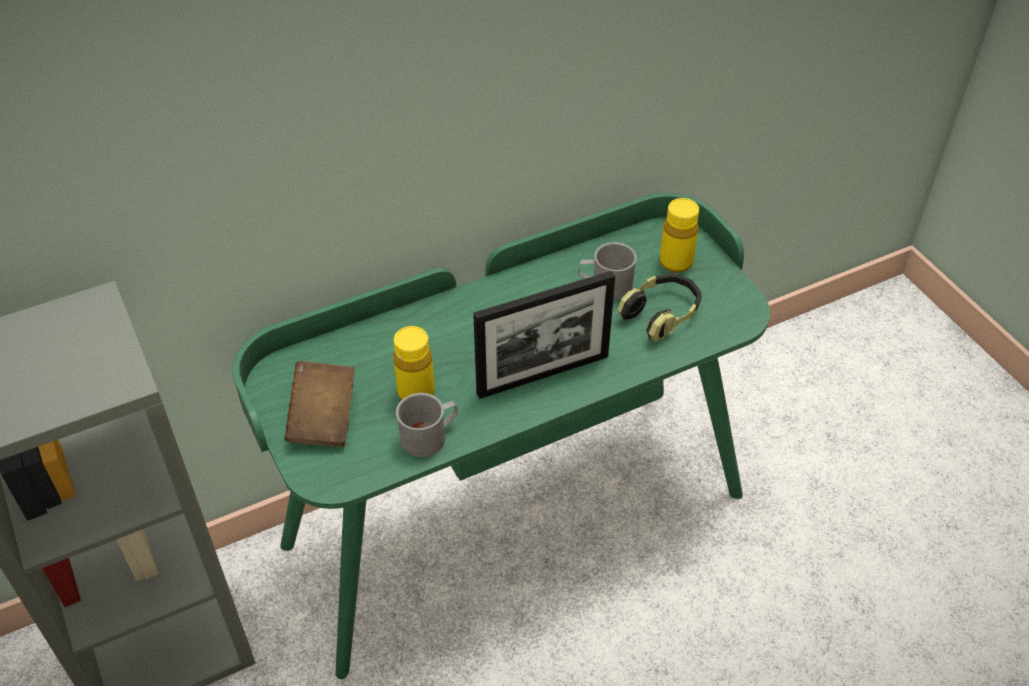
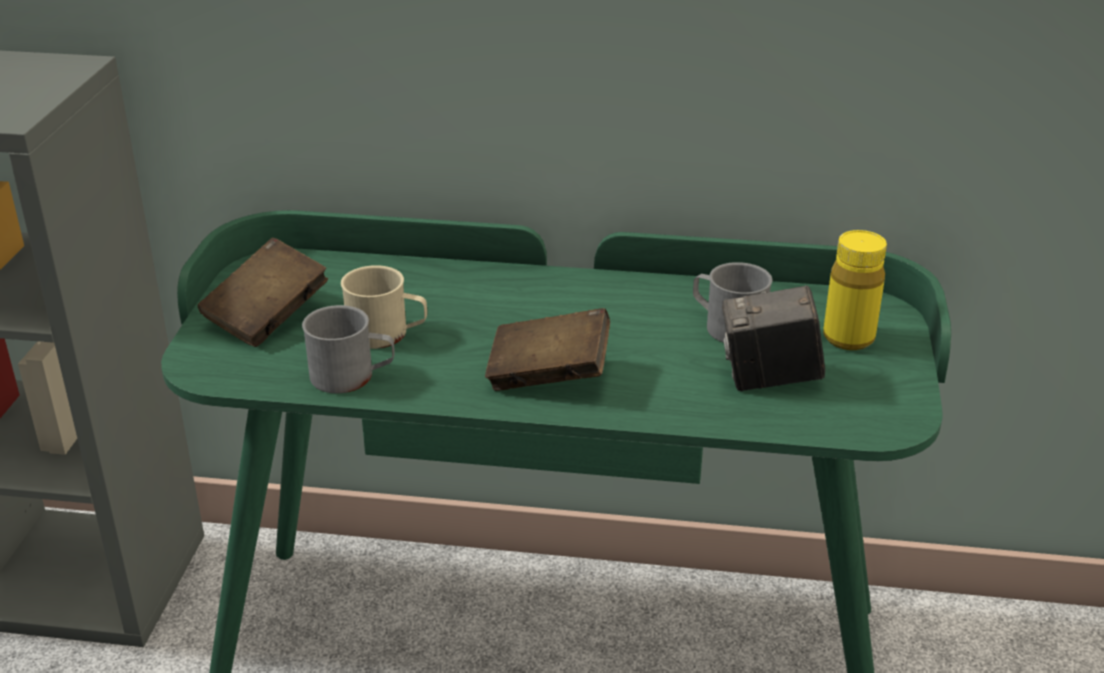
camera: 35 degrees right, 15 degrees down
(416, 392) = (387, 334): yellow bottle -> beige mug
(543, 374) = (548, 376): picture frame -> brown book
(661, 314) = (769, 379): headphones -> camera

